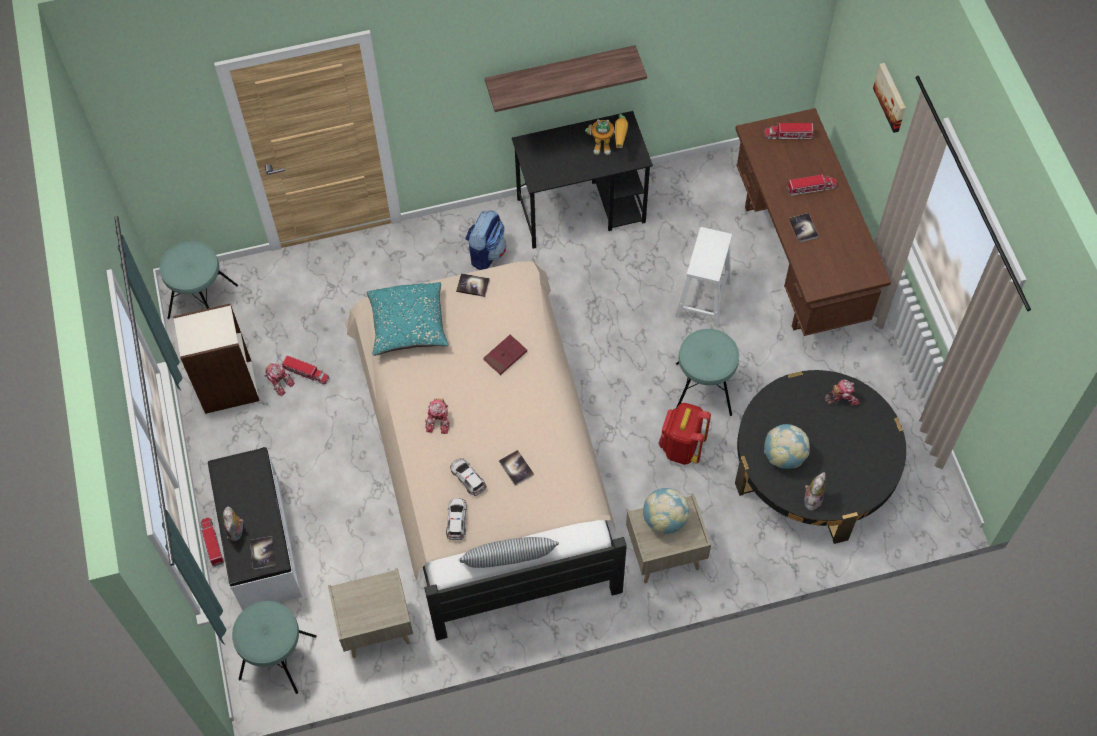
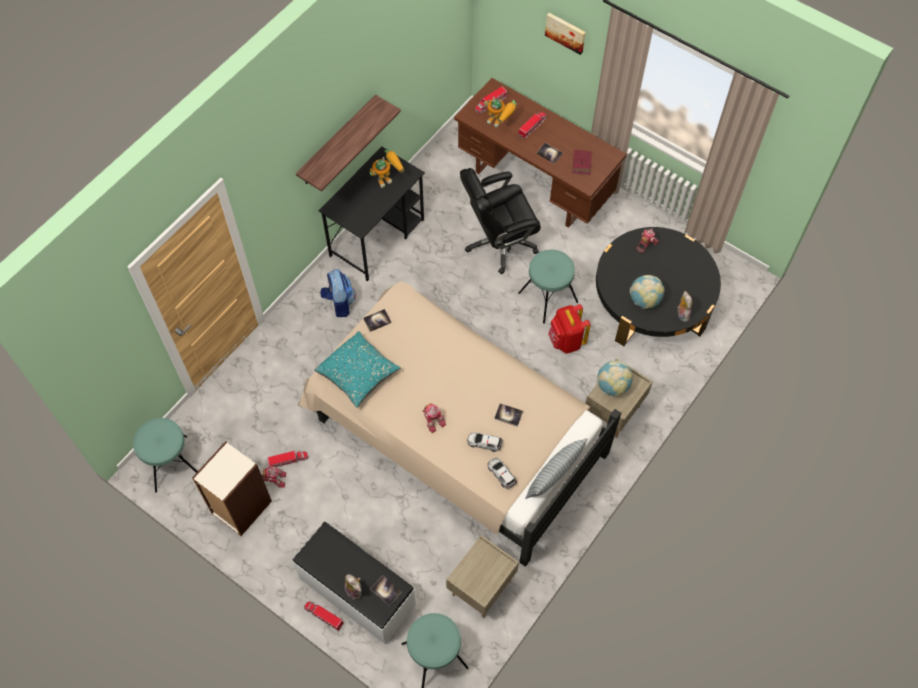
camera: 40 degrees left, 0 degrees up
(505, 356) = (438, 350): red book -> red book (581, 163)
(703, 298) = (499, 243): white stool -> black office chair
(779, 162) = (499, 123): none -> toy robot

